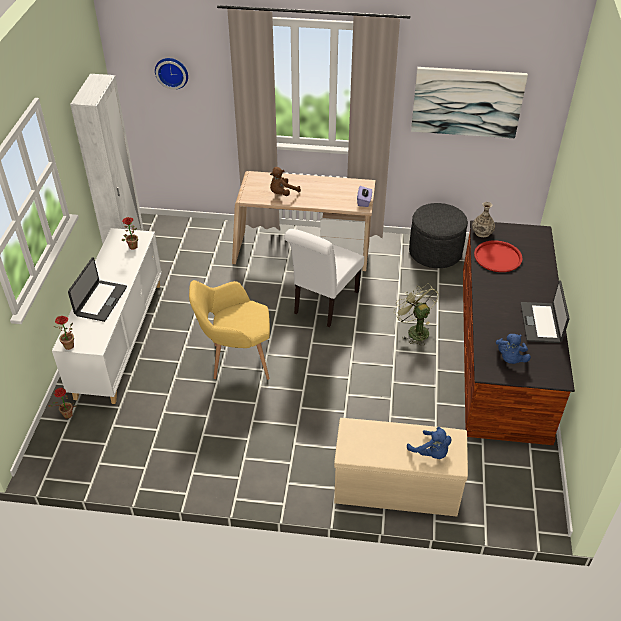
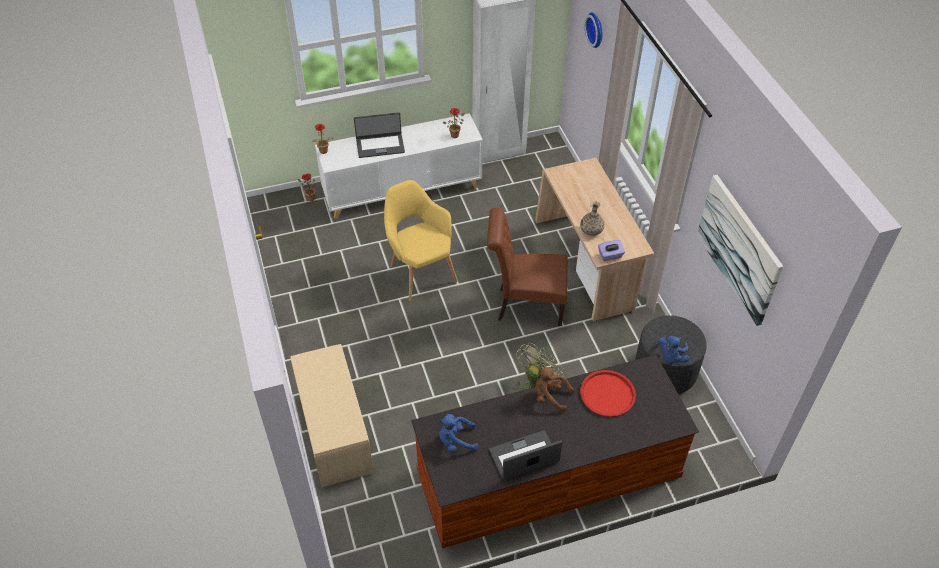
camera: 65 degrees right, 5 degrees up
(282, 193) = (579, 193): brown plush toy -> brown plush toy (550, 397)
(323, 305) = (525, 305): white chair -> brown chair
(431, 453) = (328, 419): blue plush toy -> blue plush toy (671, 357)
(482, 232) = (641, 370): vase -> vase (591, 230)

